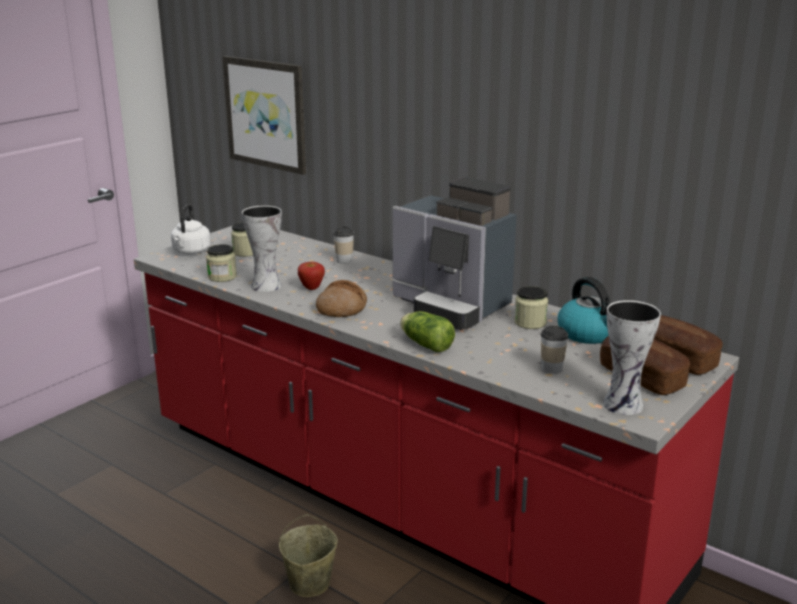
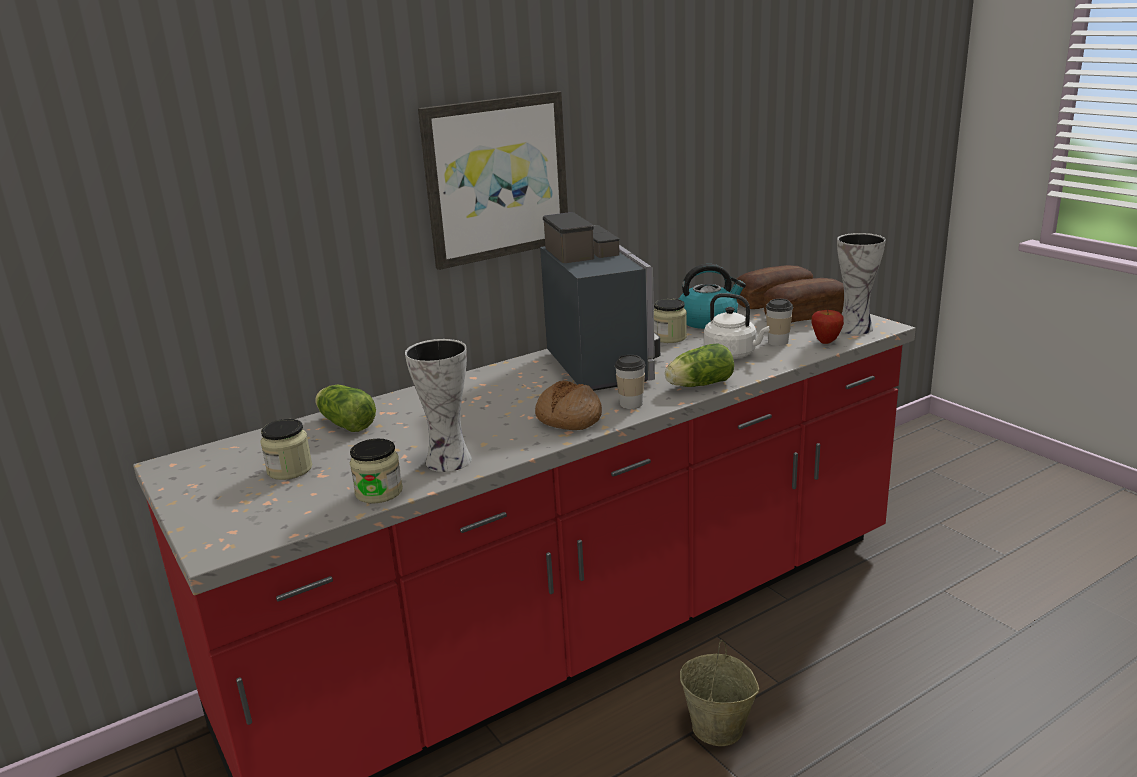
camera: 70 degrees left, 0 degrees up
(191, 252) = (229, 516): white kettle -> white kettle (732, 354)
(266, 114) = (141, 261): picture -> picture (496, 178)
(311, 251) = (345, 423): none -> lettuce
(311, 289) = (487, 431): apple -> apple (826, 342)
(344, 260) = (405, 405): cup -> cup (631, 404)
(451, 306) = (604, 364): coffee machine -> coffee machine turned 75 degrees counterclockwise

